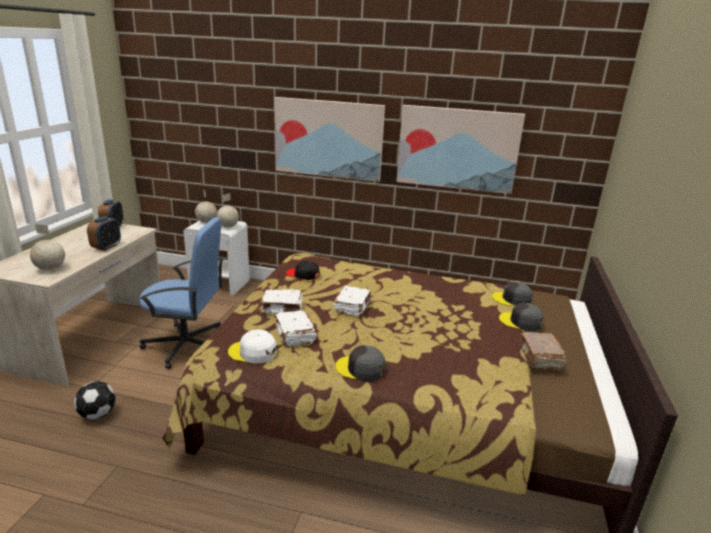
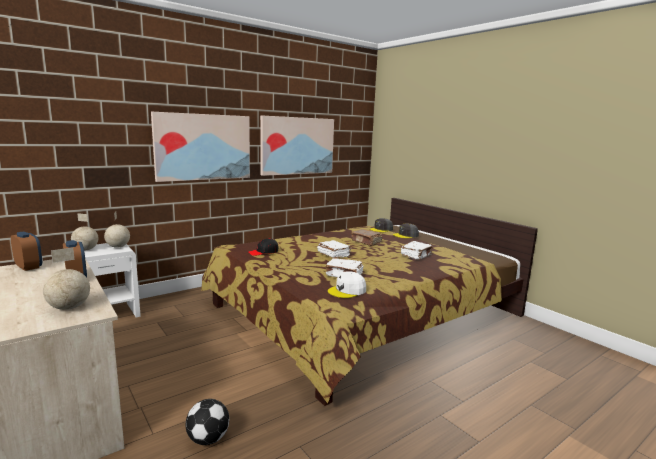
camera: 50 degrees left, 10 degrees down
(187, 345) = (177, 361): blue office chair -> none
(283, 309) = (303, 269): white book -> white book (416, 256)
(361, 369) = (406, 273): grey cap -> none
(540, 358) = (442, 243): brown book -> brown book (366, 242)

